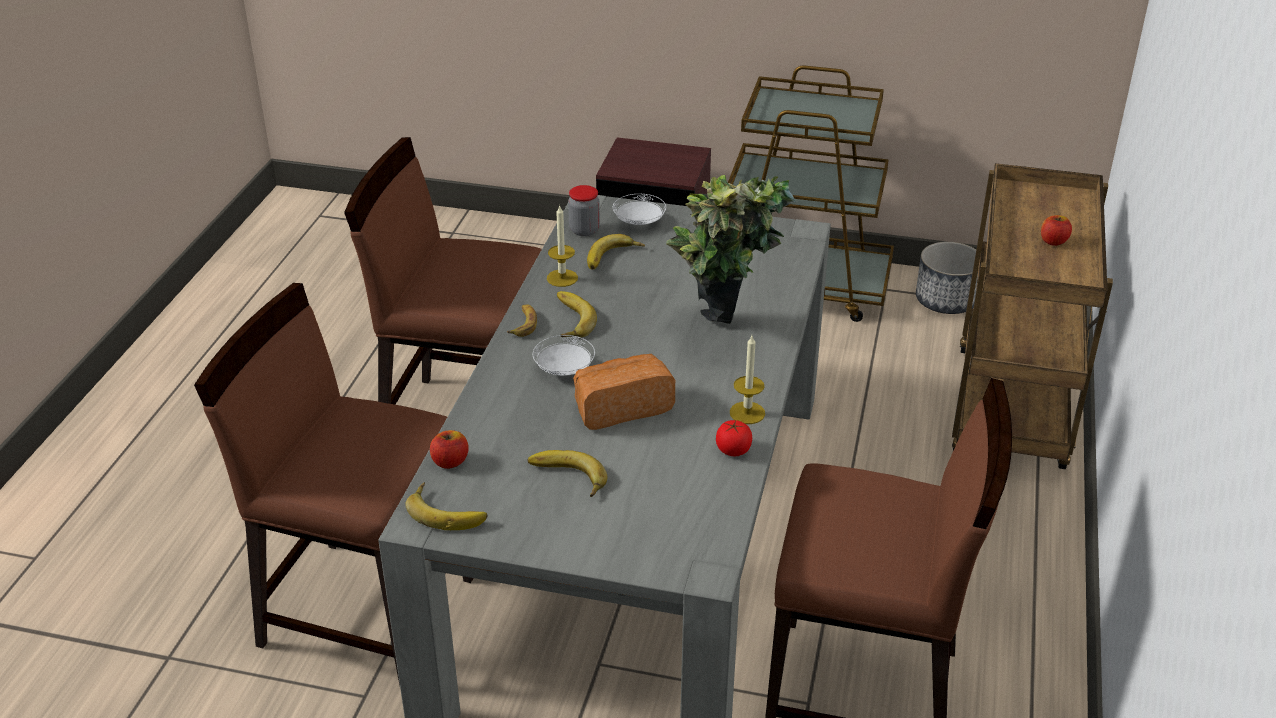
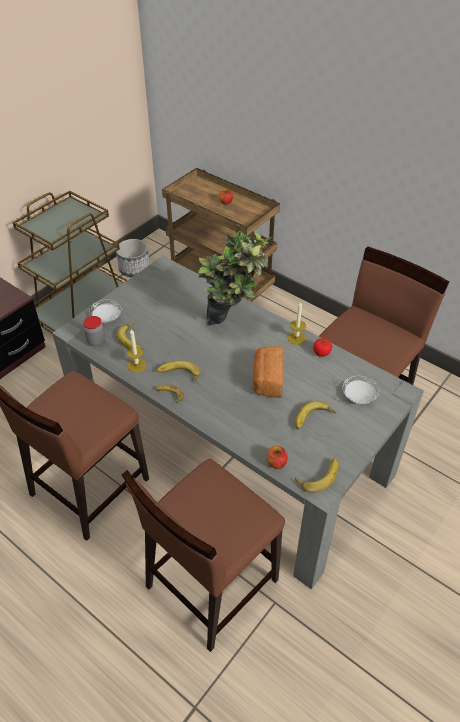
camera: 65 degrees left, 10 degrees up
(564, 370) = (222, 391): white plate -> white plate (359, 396)

